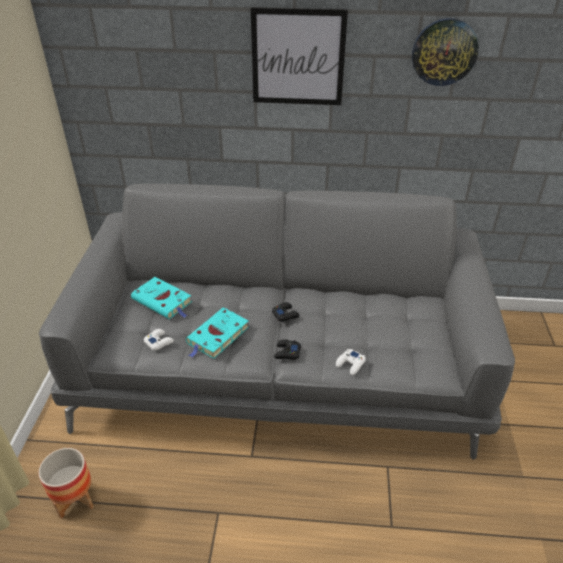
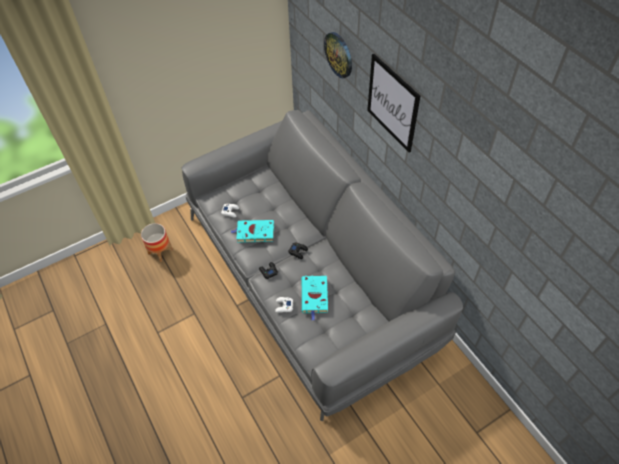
camera: 55 degrees right, 15 degrees up
(163, 301) = (260, 191): turquoise book -> turquoise book (315, 297)
(444, 52) = (470, 170): wall clock -> wall clock (339, 54)

